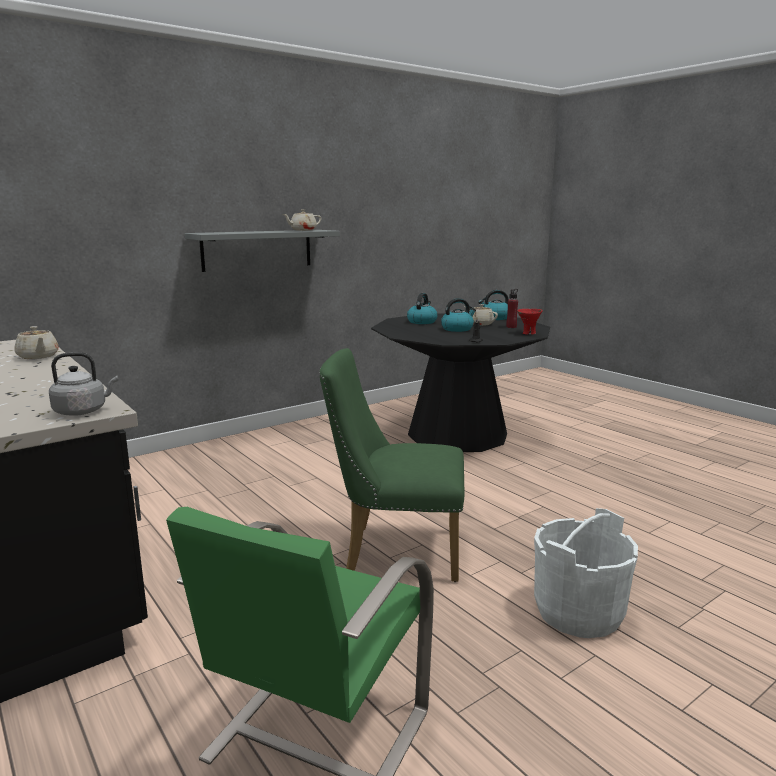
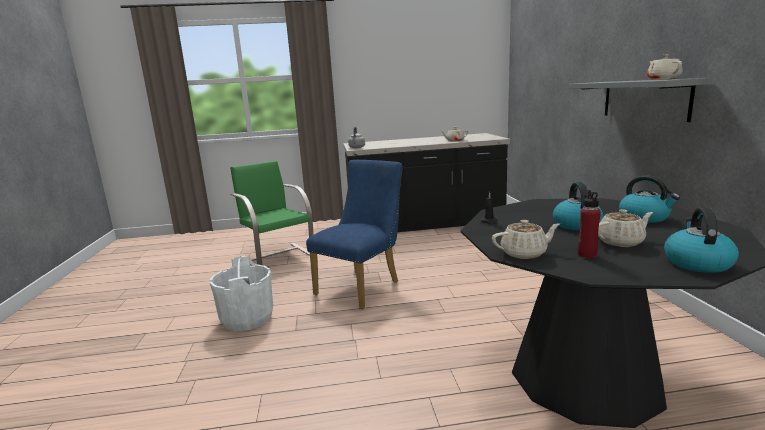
camera: 120 degrees right, 0 degrees up
(394, 551) = (362, 286): green chair -> blue chair
(528, 333) = (524, 253): red bowl -> beige teapot

